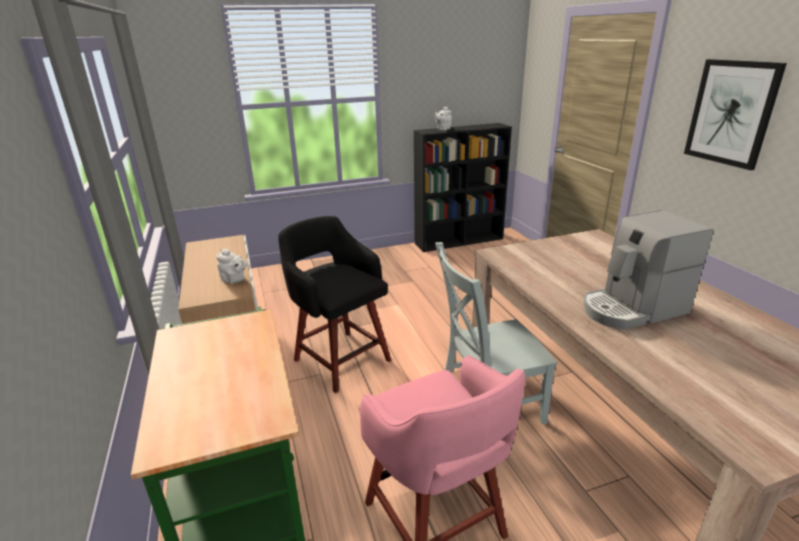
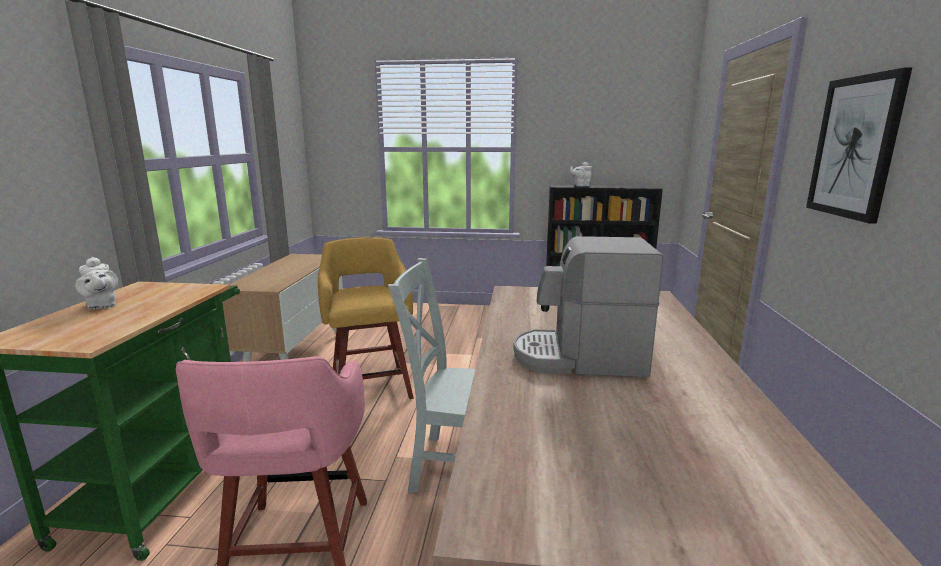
camera: 25 degrees right, 10 degrees down
(234, 280) = (282, 280): white teapot -> white teapot (101, 306)
(340, 358) = (371, 385): black stool -> yellow stool

